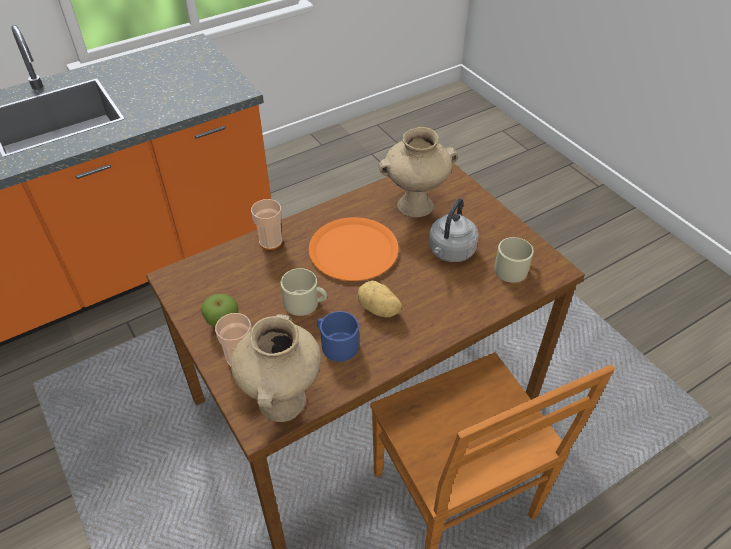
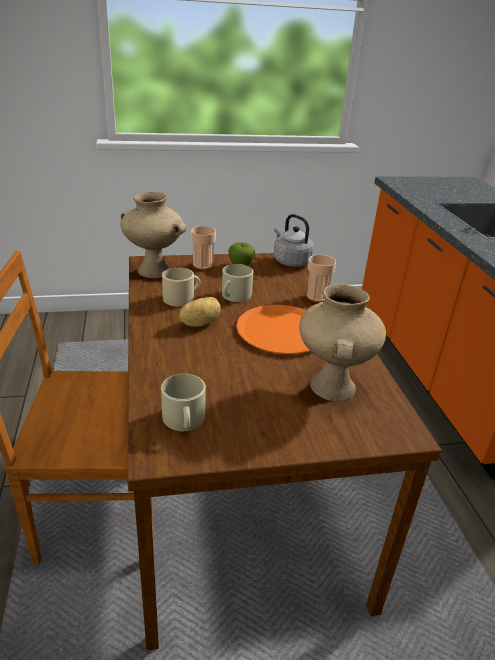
camera: 110 degrees right, 15 degrees down
(336, 344) = (182, 298): blue mug -> beige mug
(450, 252) = (241, 385): grey kettle -> grey kettle (290, 261)

